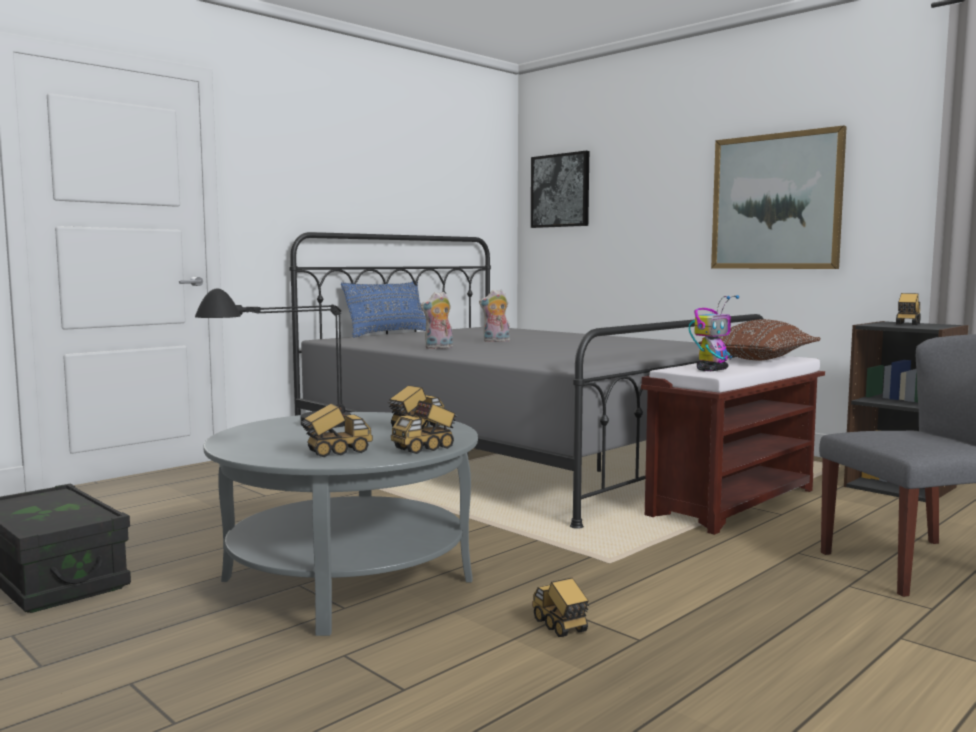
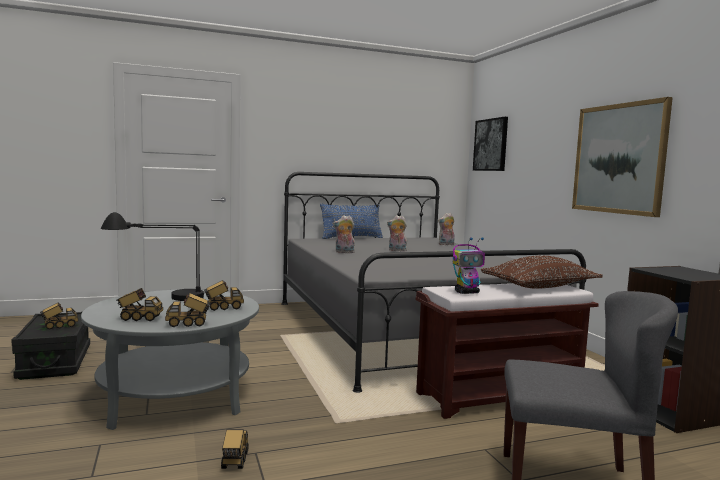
camera: 25 degrees right, 0 degrees up
(530, 332) = (446, 244): none -> plush toy
(907, 324) = (688, 271): toy truck -> toy truck (59, 326)

